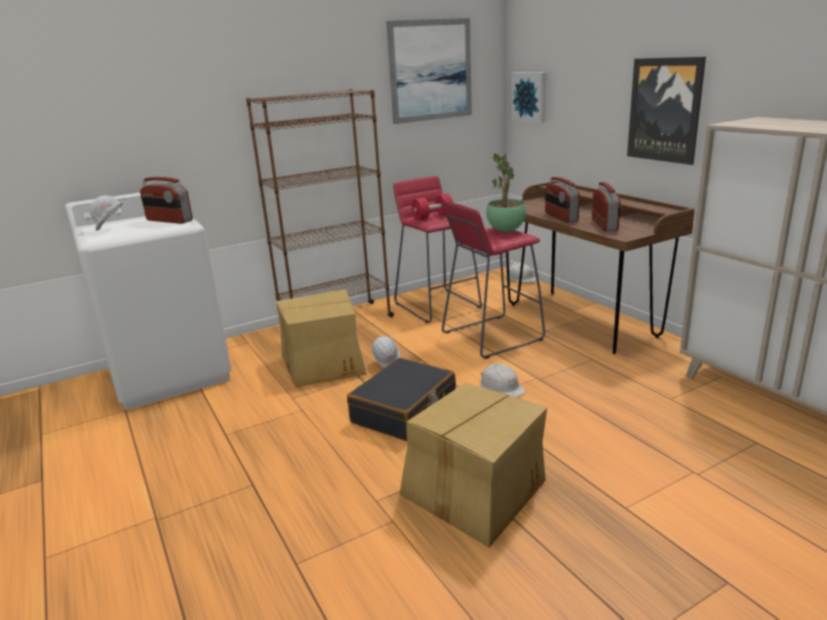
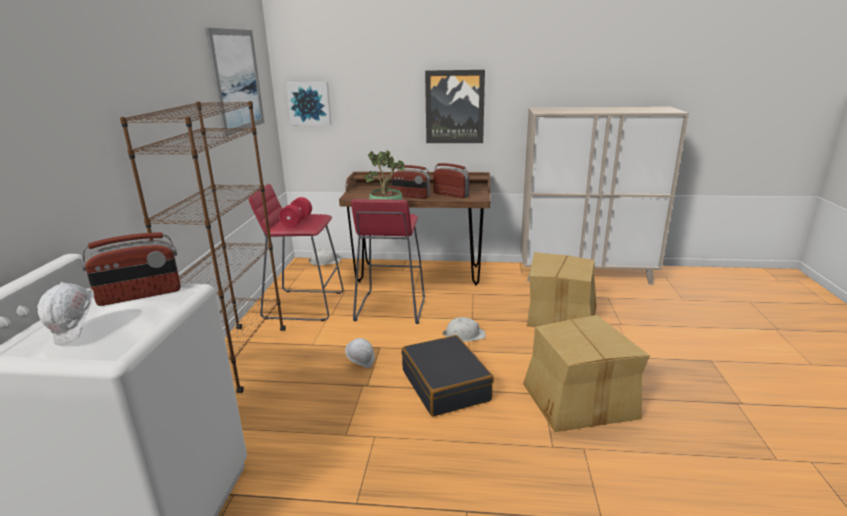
camera: 55 degrees left, 0 degrees up
(325, 363) = (309, 393): cardboard box -> cardboard box (559, 314)

